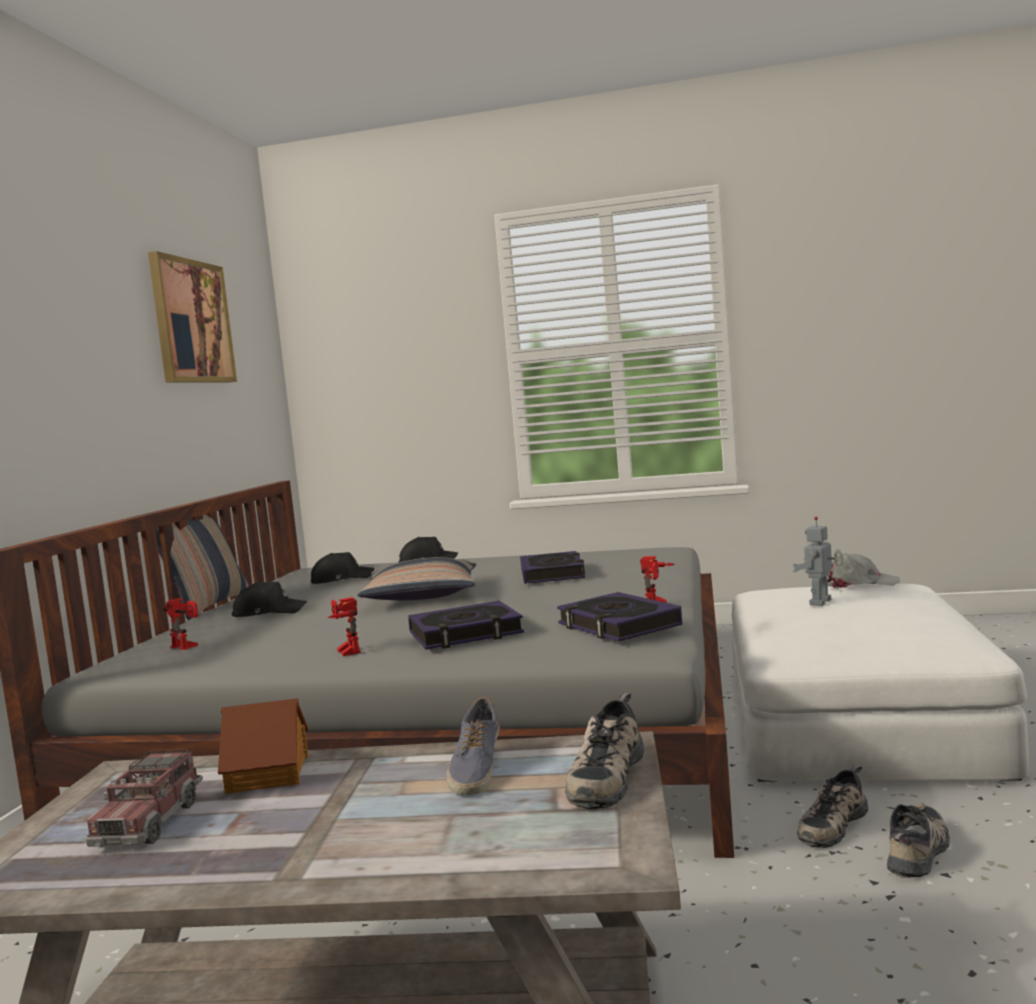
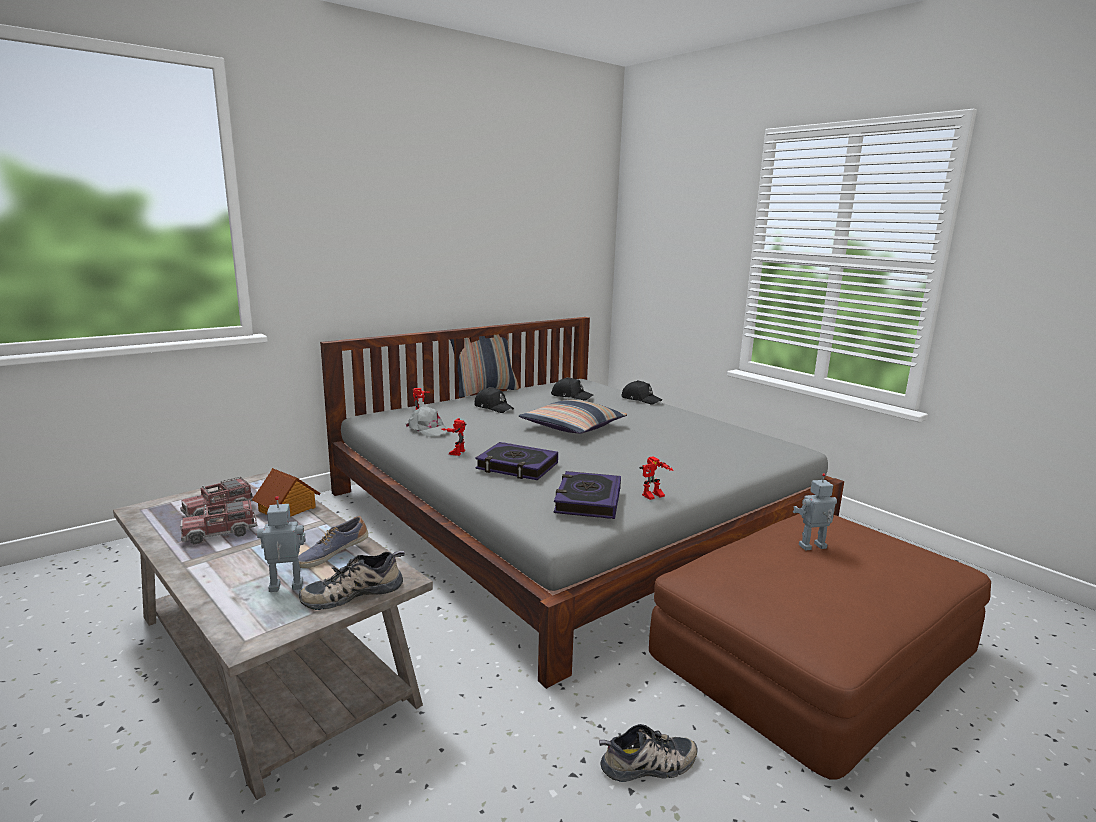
camera: 40 degrees right, 10 degrees up
(191, 322) = (520, 206): picture -> none
(236, 833) = (220, 533): none -> toy truck
(516, 814) = (285, 588): none -> toy robot
(552, 574) = (670, 440): book -> none
(831, 823) = (636, 709): shoe -> none
(853, 716) = (812, 651): white ottoman -> brown ottoman
(860, 584) = (890, 546): grey cap -> grey cap (428, 430)

